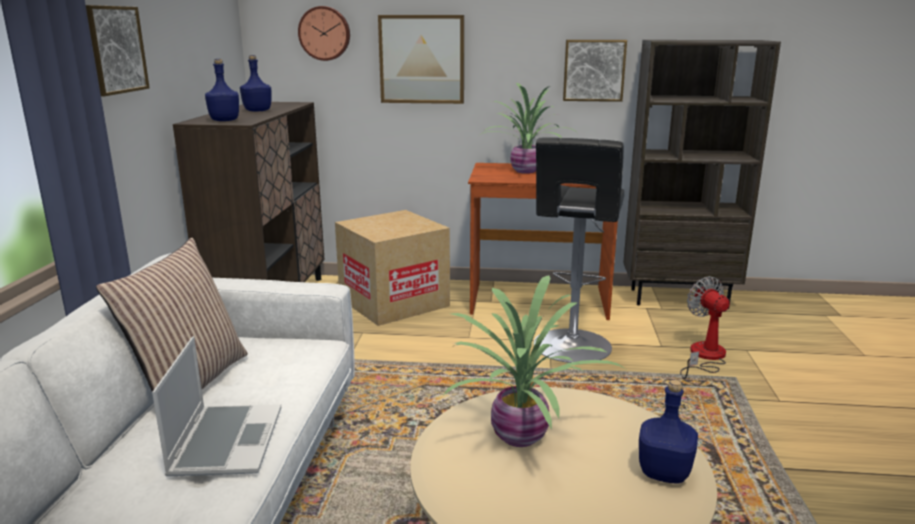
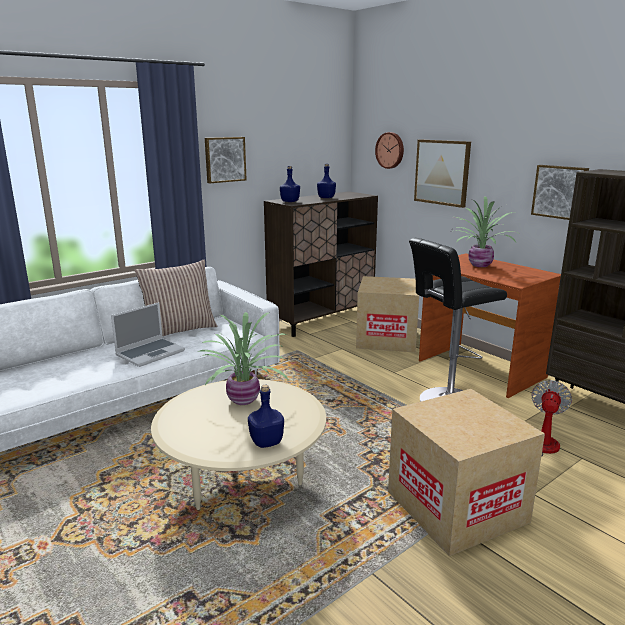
camera: 45 degrees right, 0 degrees up
(765, 449) = (456, 507): none -> cardboard box

